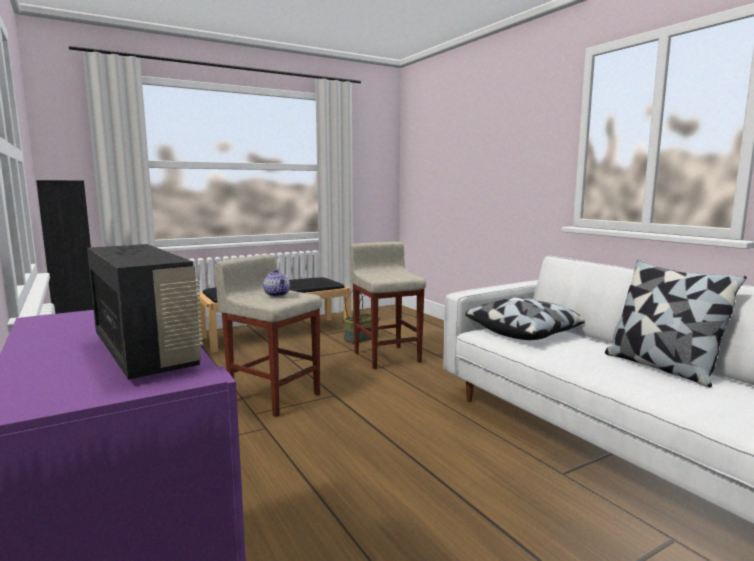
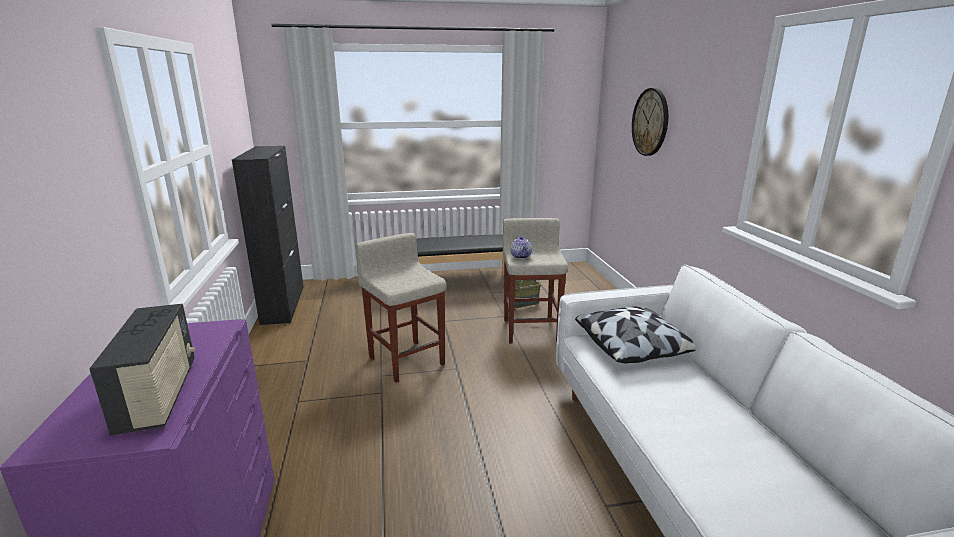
camera: 20 degrees right, 10 degrees up
(277, 294) = (408, 275): teapot -> teapot (521, 256)
(464, 157) = (650, 122): none -> wall clock
(661, 367) = (741, 427): pillow -> none

